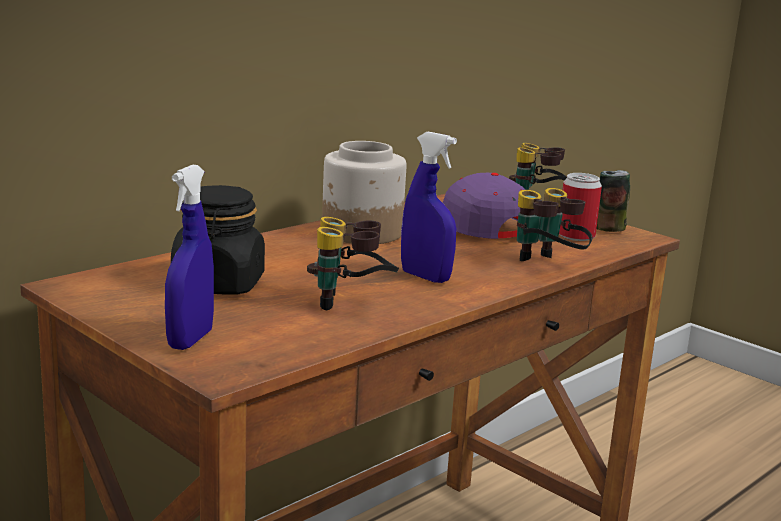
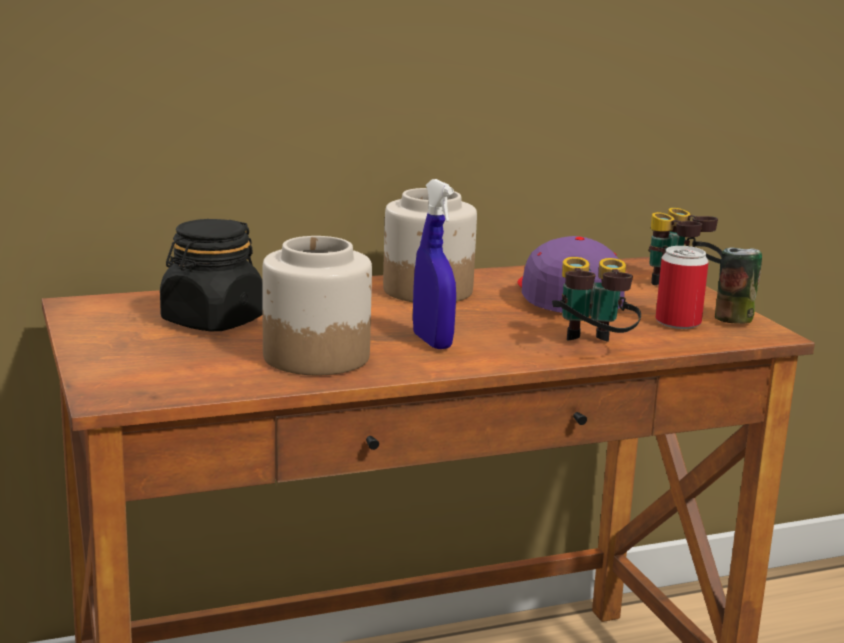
camera: 25 degrees right, 0 degrees up
(190, 340) = (119, 365): blue spray bottle -> none
(351, 304) = (316, 356): binoculars -> jar

